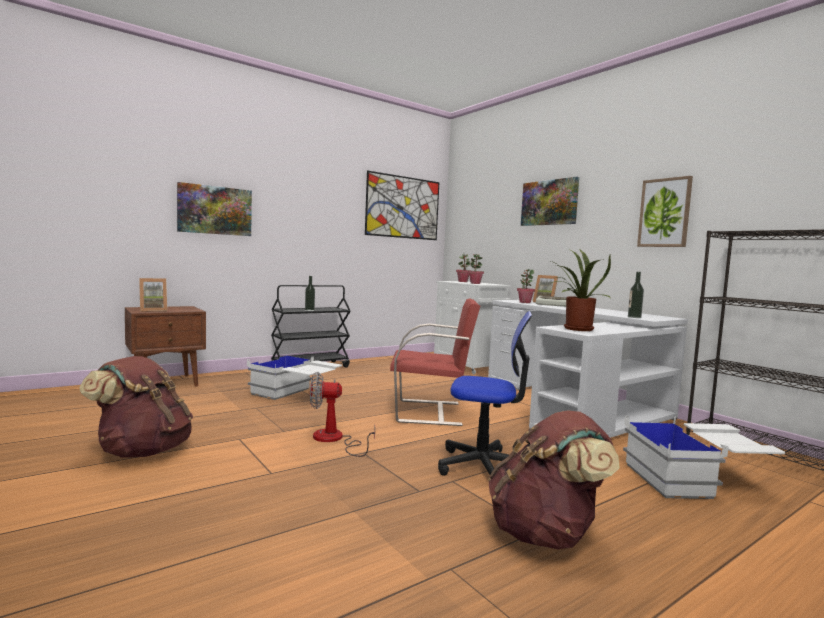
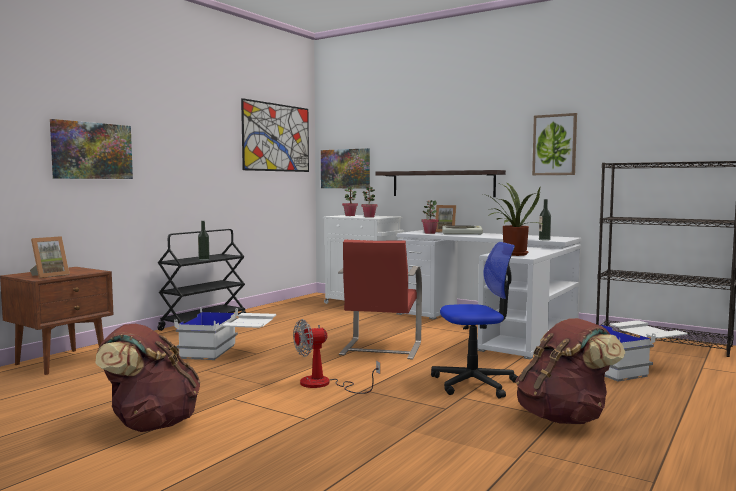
camera: 20 degrees left, 0 degrees up
(431, 412) = (380, 349): red chair -> red chair turned 120 degrees clockwise
(548, 254) = (442, 183): none -> shelf
(549, 202) = (440, 133): picture -> picture (345, 168)

